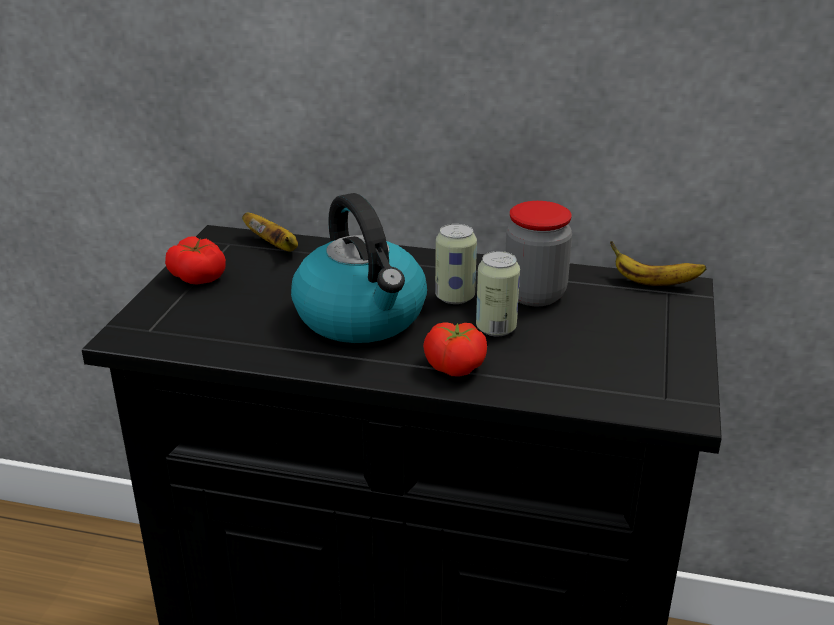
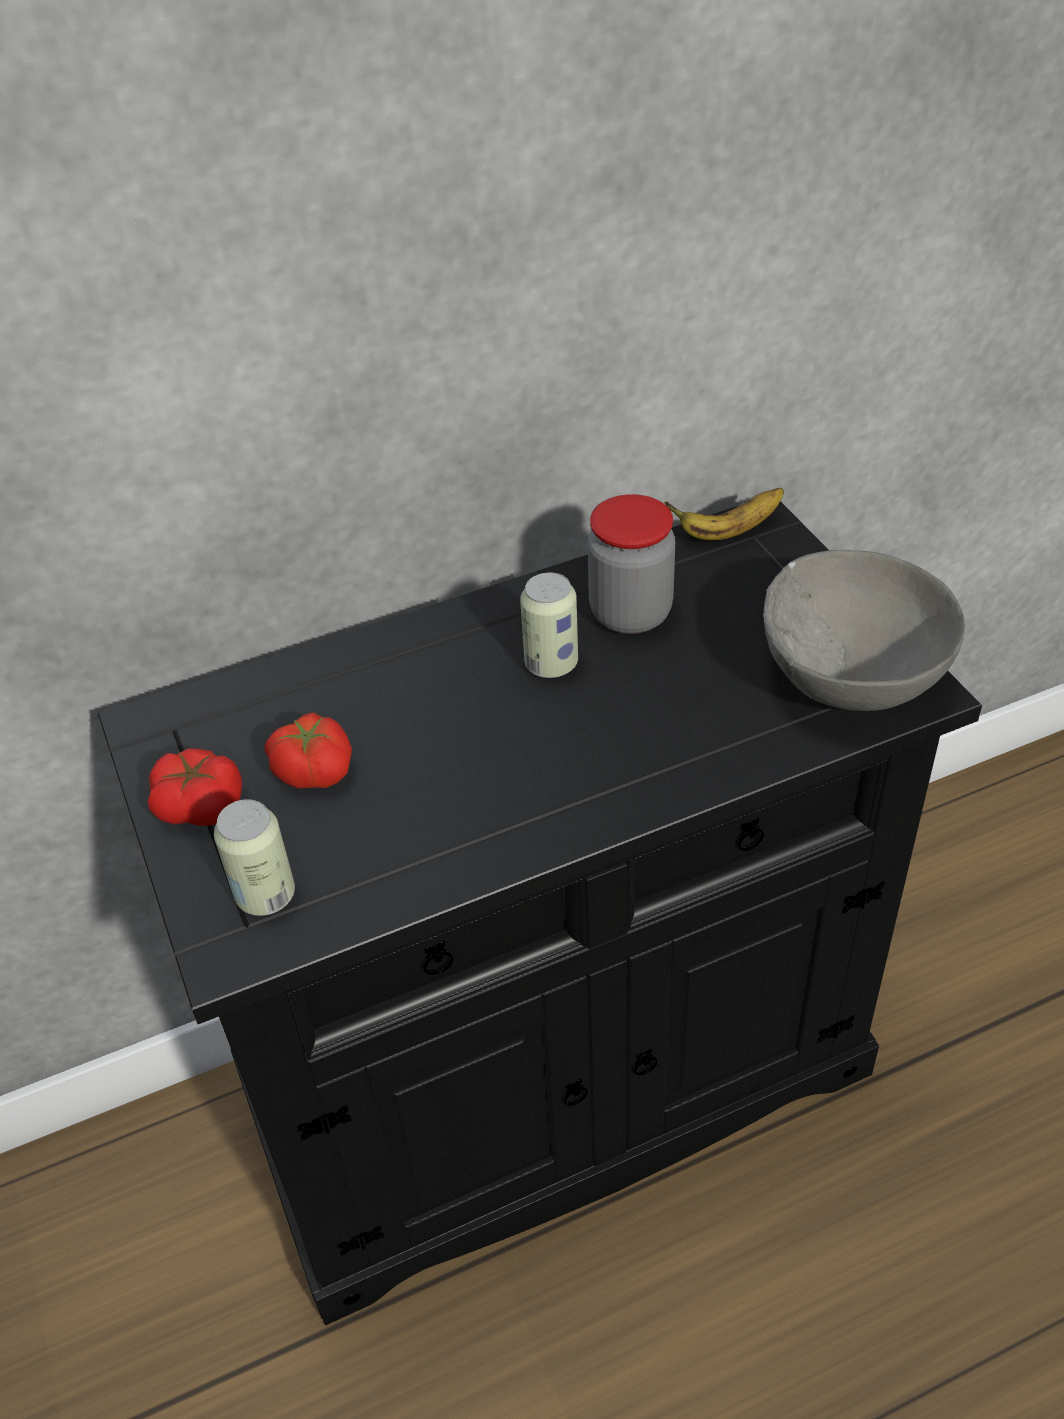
camera: 35 degrees left, 15 degrees up
(275, 246) = (242, 701): banana -> none
(362, 317) = (484, 753): kettle -> none
(456, 366) = (662, 762): tomato -> tomato (315, 769)
(496, 328) = (643, 685): can -> can (265, 895)
(639, 382) = (852, 678): none -> grey bowl

